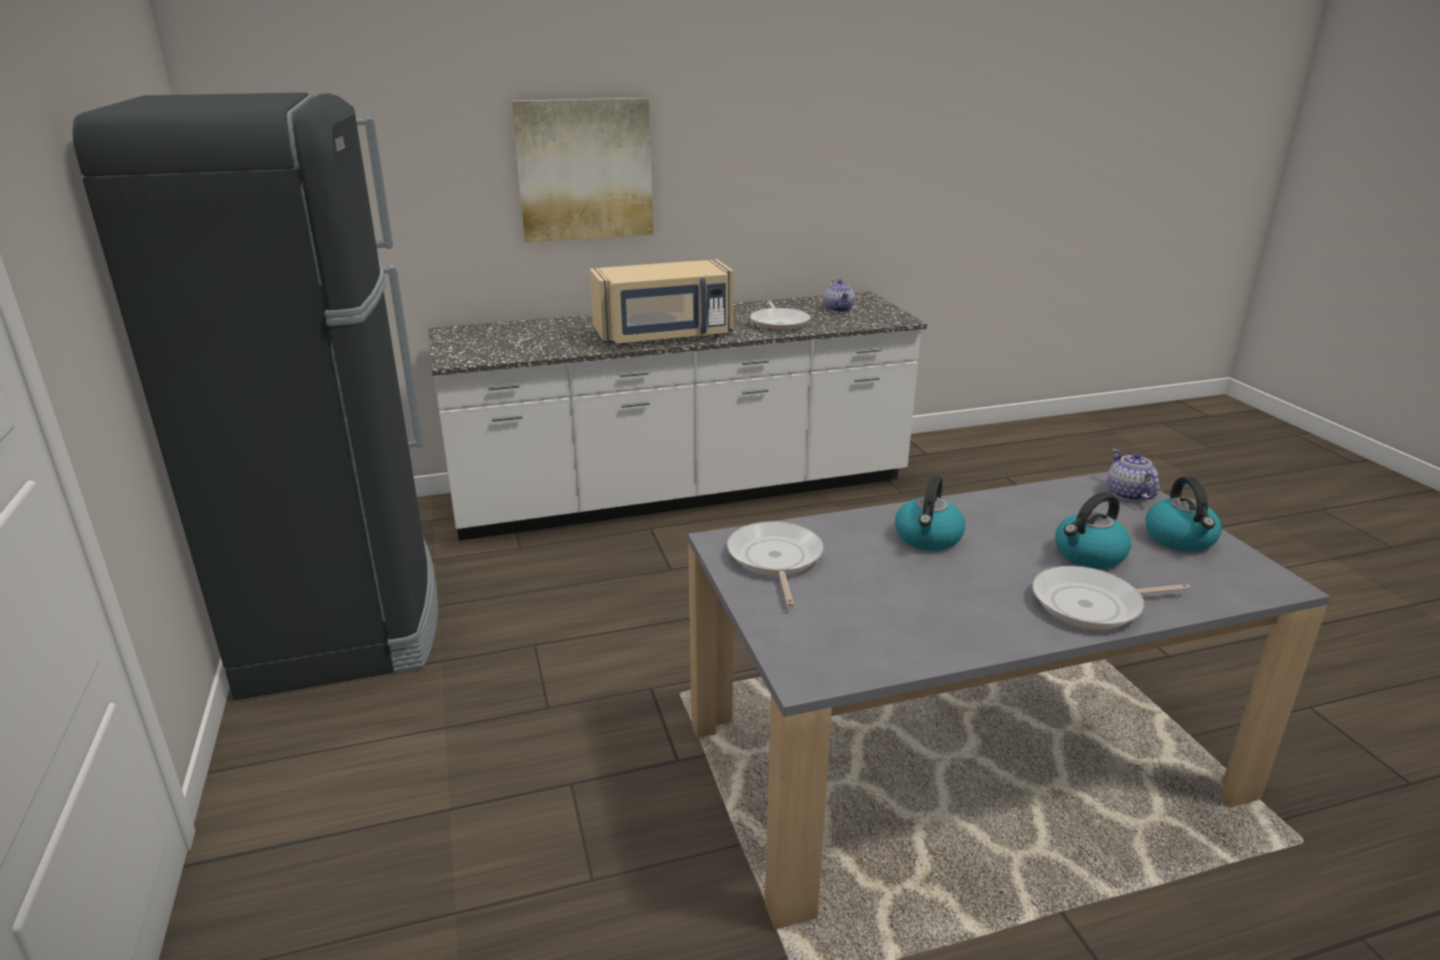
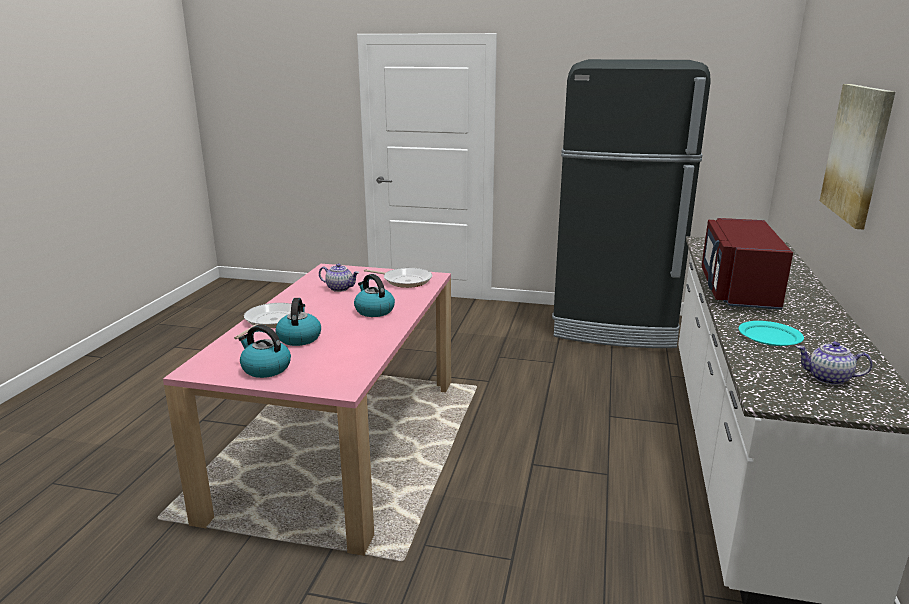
camera: 120 degrees right, 5 degrees down
(664, 336) = (737, 290): beige microwave -> red microwave
(779, 322) = (770, 336): frying pan -> turquoise plate
(962, 761) = (341, 442): grey dining table -> pink dining table
(1128, 494) = (327, 381): teapot -> teapot (340, 288)

